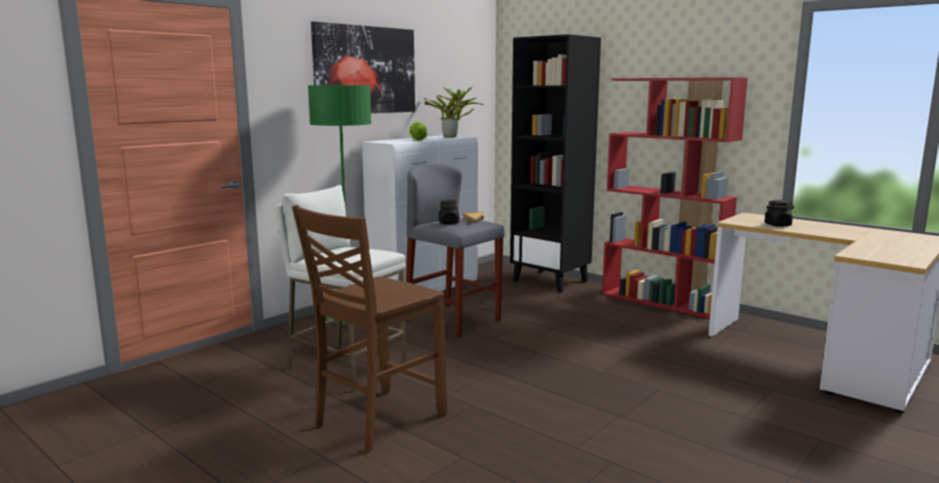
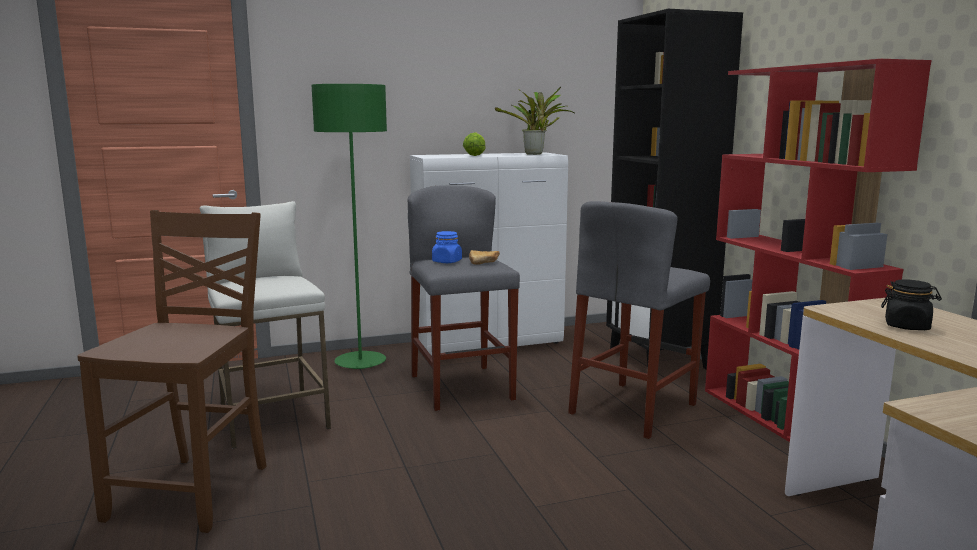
camera: 30 degrees right, 0 degrees up
(365, 70) = (419, 69): picture -> none
(377, 420) = (194, 491): brown chair -> brown chair turned 120 degrees clockwise
(449, 223) = (447, 261): black jar -> blue jar
(577, 311) = (633, 408): none -> grey stool

